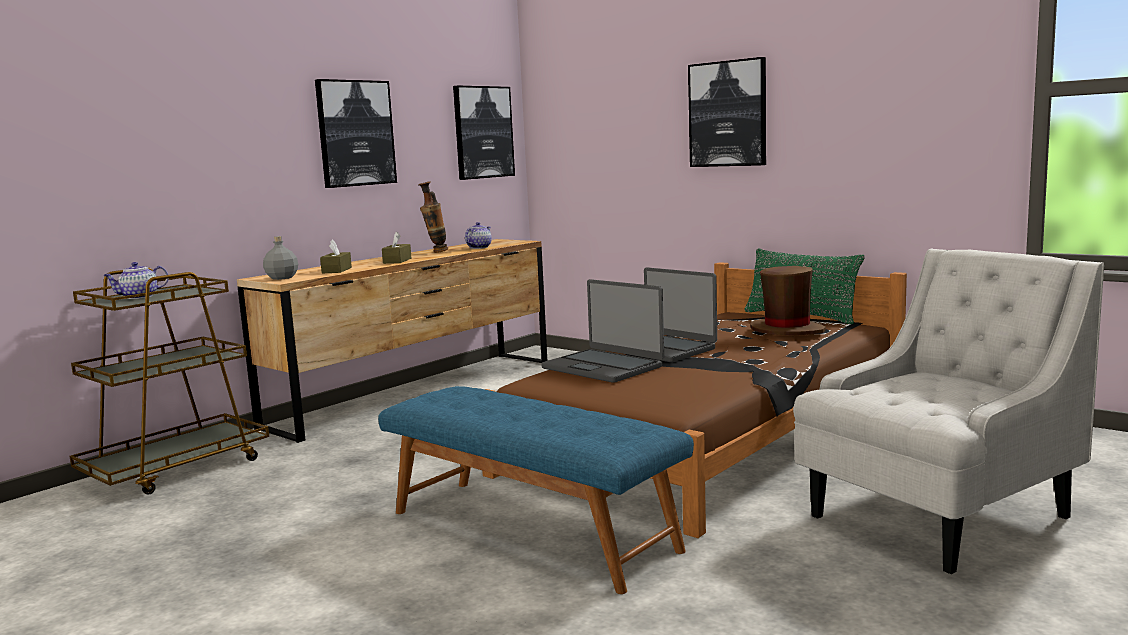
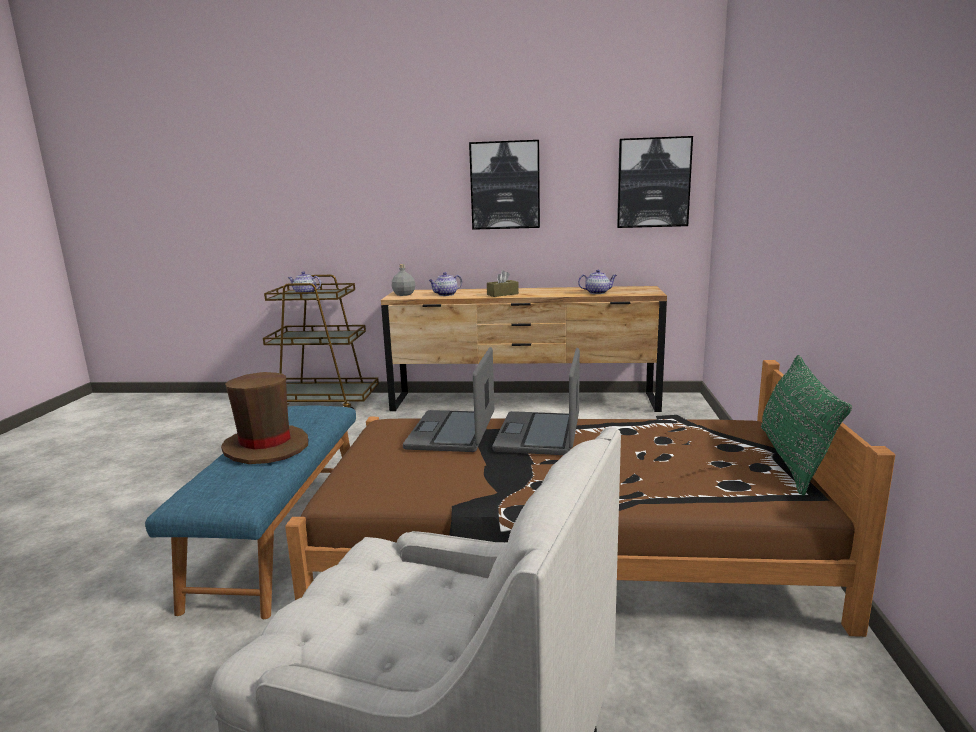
camera: 55 degrees right, 5 degrees up
(337, 270) = (445, 295): brown tissue box -> teapot
(435, 252) = (557, 291): vase -> none
(728, 114) = (805, 173): picture -> none
(787, 330) = (691, 467): brown hat -> brown hat (266, 447)

